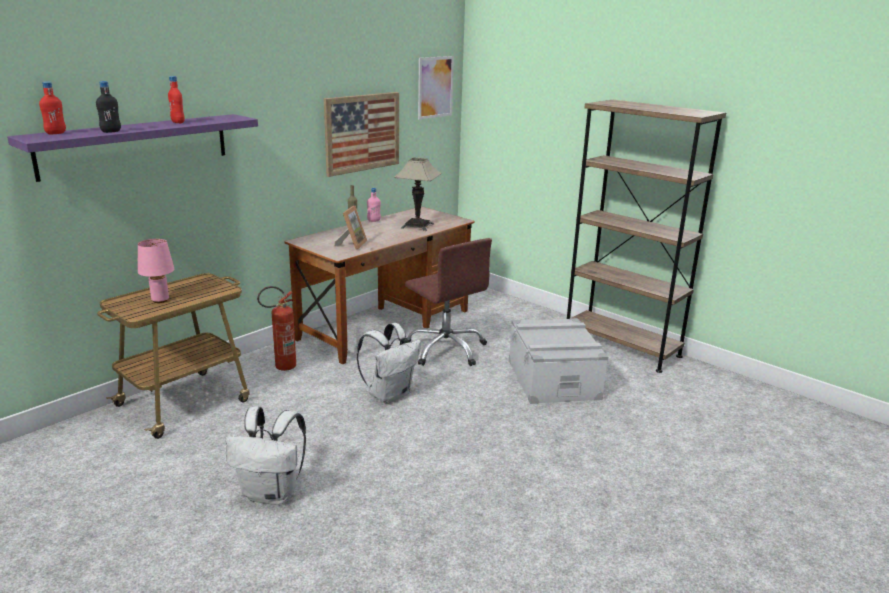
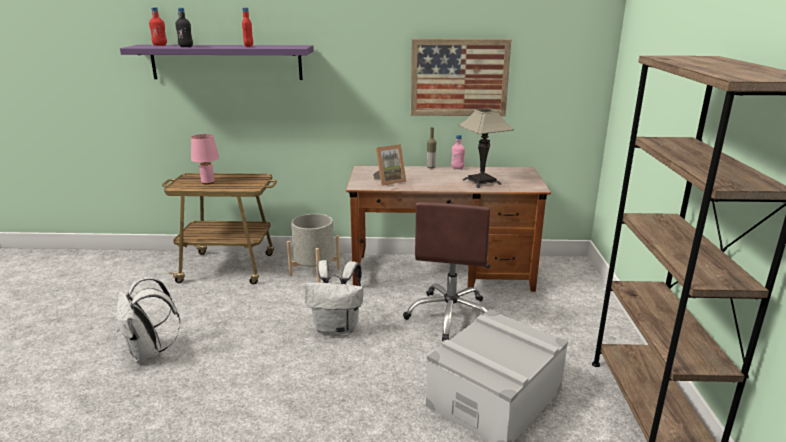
camera: 50 degrees right, 0 degrees up
(281, 368) = (315, 272): fire extinguisher -> grey planter
(435, 87) = (571, 38): picture -> none

